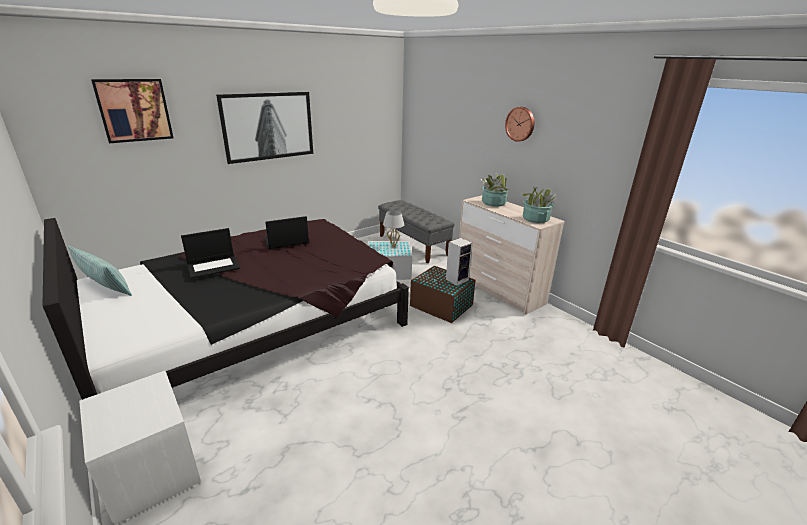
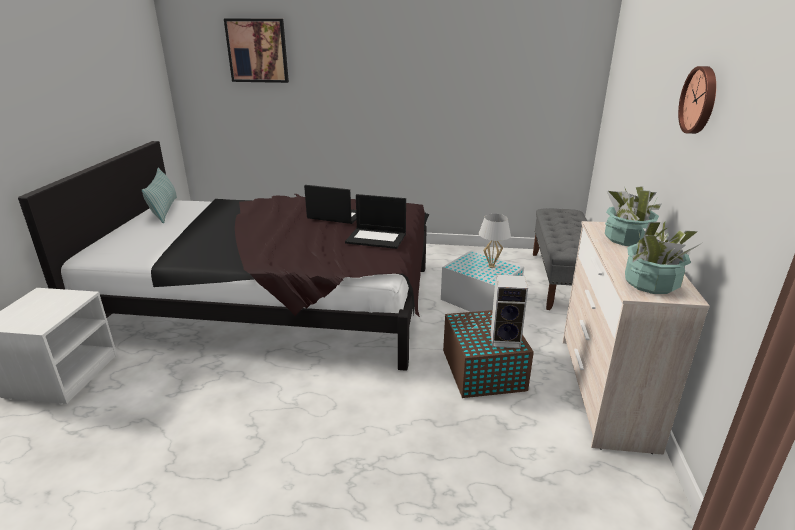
camera: 45 degrees right, 0 degrees up
(214, 266) = (242, 219): laptop -> laptop (377, 238)
(268, 126) = (392, 79): picture -> none

